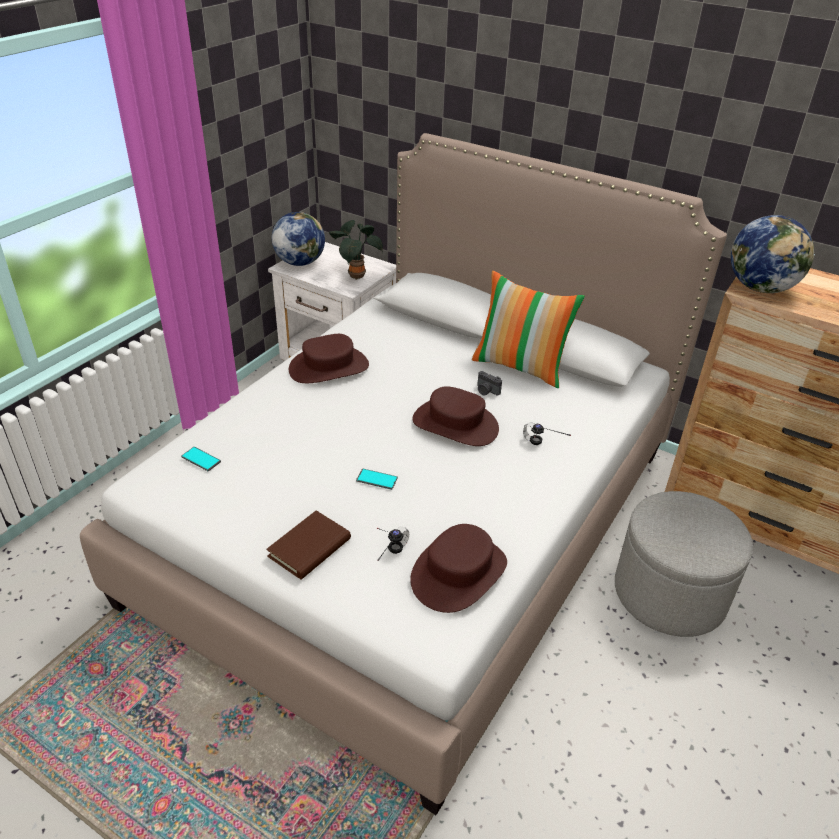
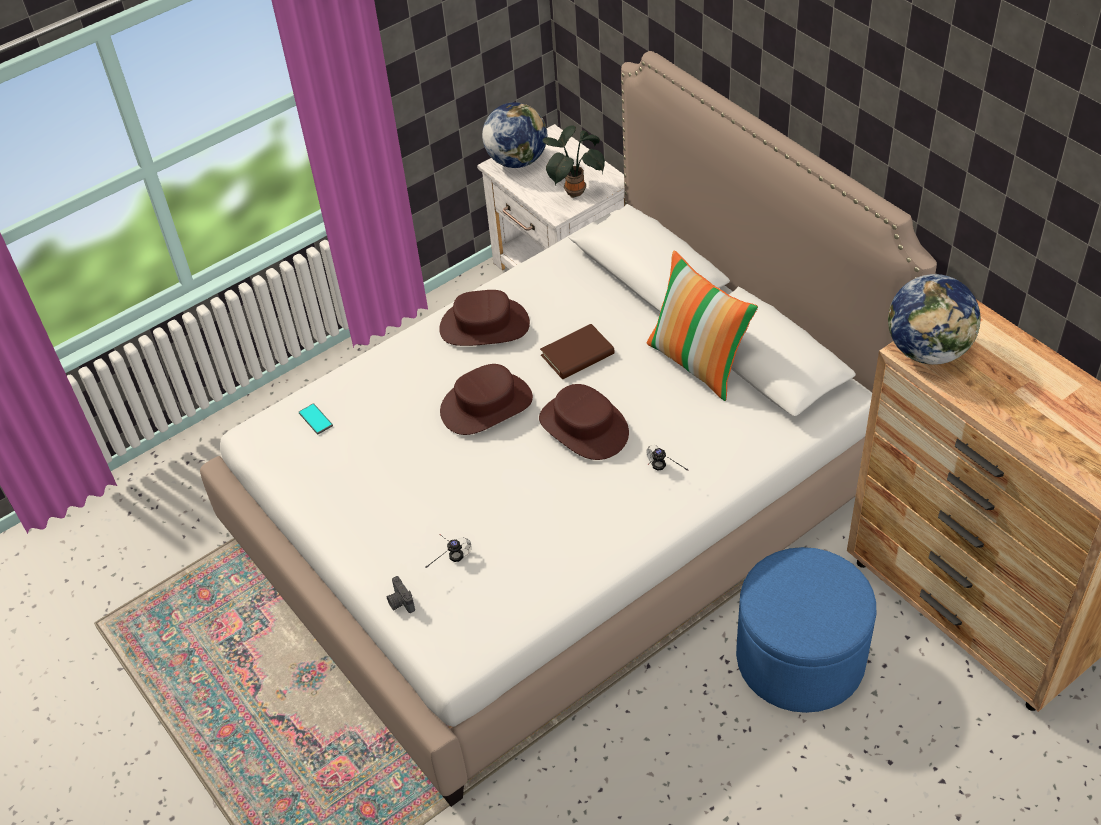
camera: 25 degrees right, 10 degrees up
(309, 548) = (380, 537): brown book -> brown book (577, 355)
(377, 479) = (473, 477): phone -> none
(458, 572) = (503, 595): brown hat -> brown hat (486, 405)
(486, 391) = (641, 389): camera -> camera (400, 602)
(669, 593) = (800, 658): grey ottoman -> blue ottoman

